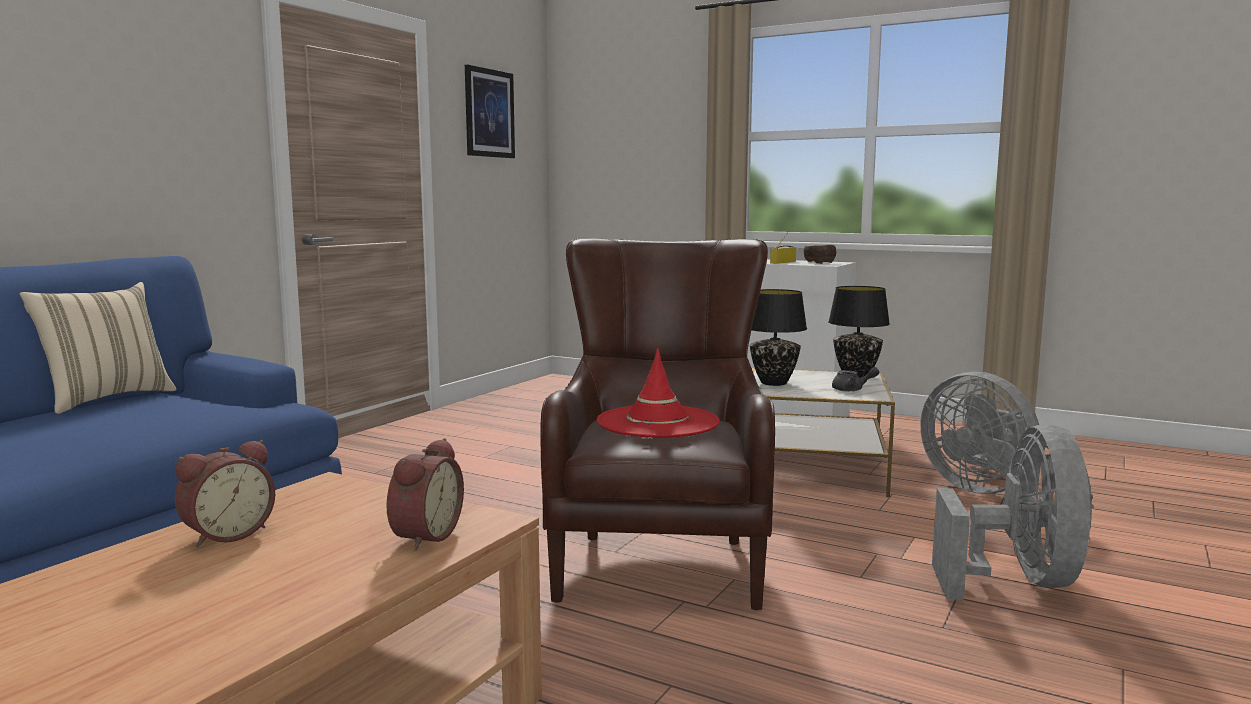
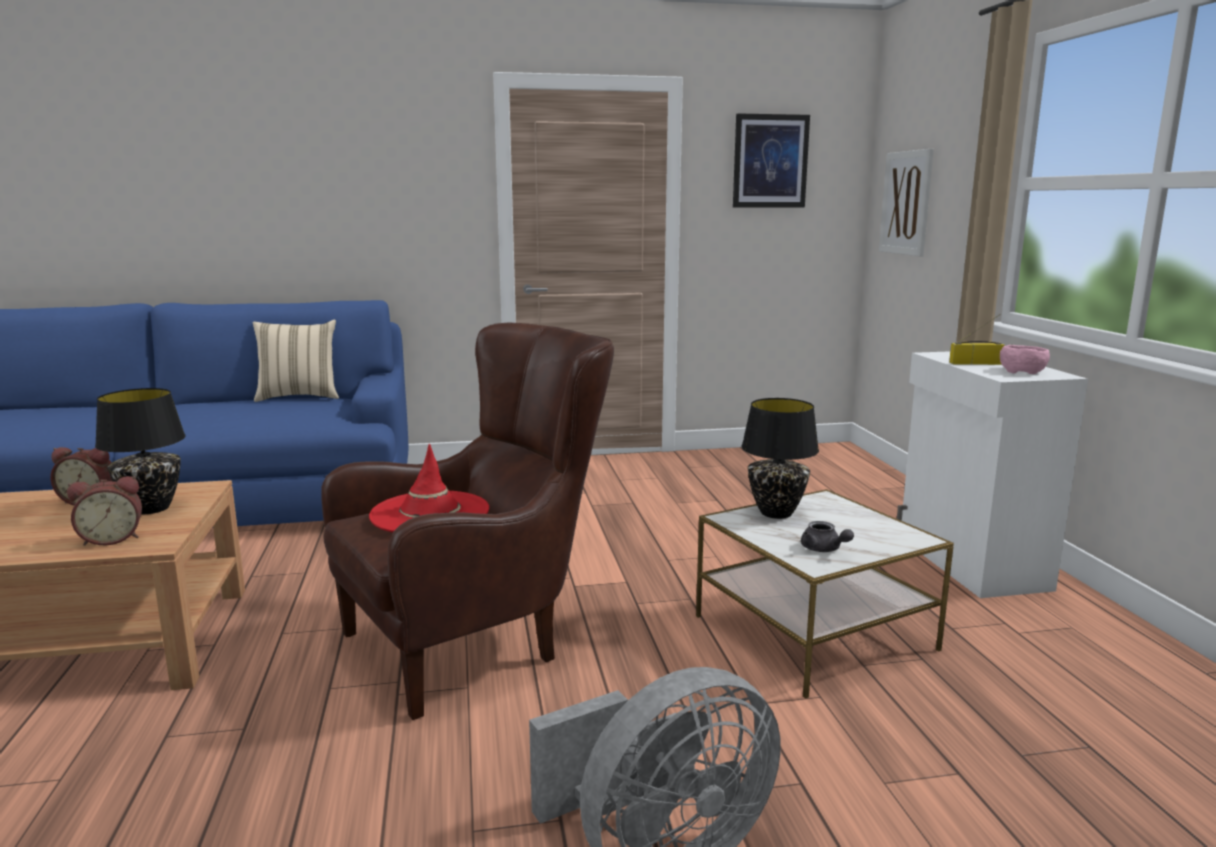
camera: 50 degrees right, 5 degrees up
(604, 155) = (906, 203): none -> picture
(818, 262) = (1021, 371): brown bowl -> pink bowl
(856, 376) = (900, 536): black table lamp -> black table lamp (150, 509)
(978, 487) = (952, 746): grey fan -> none

